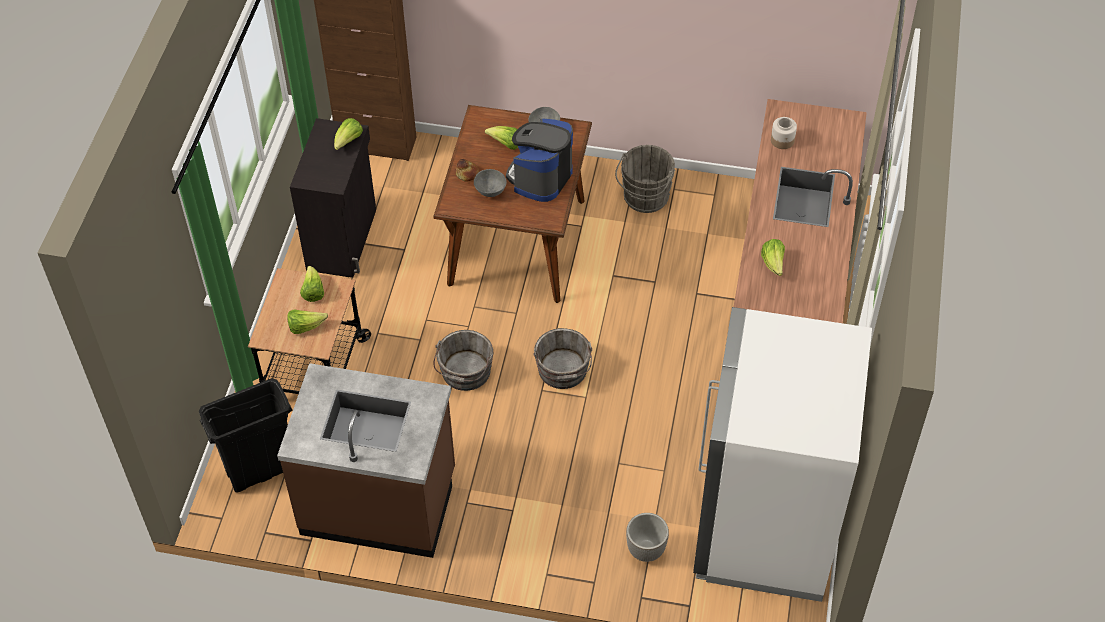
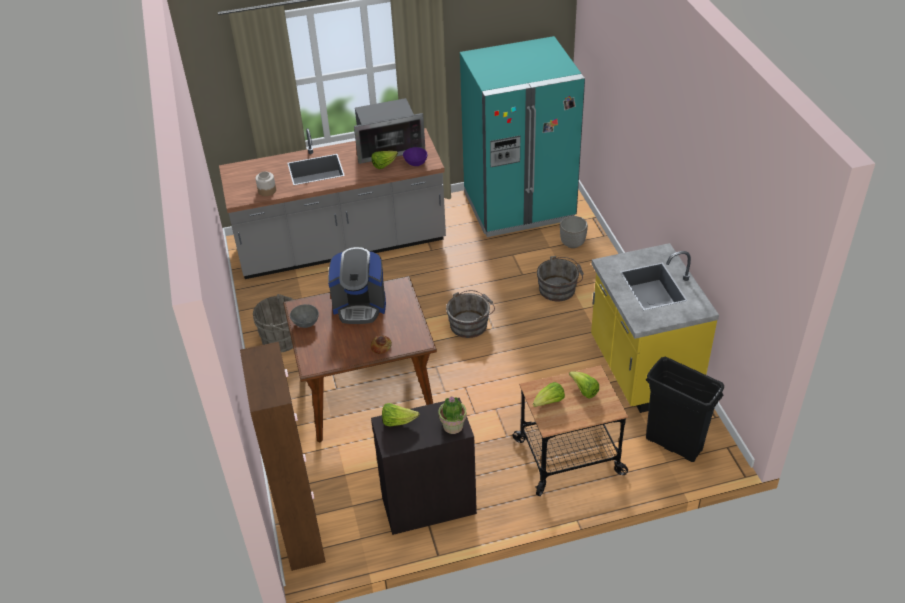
camera: 115 degrees left, 10 degrees down
(312, 176) = (453, 426): none -> potted plant
(379, 502) = (641, 370): brown counter -> yellow counter
(465, 373) = (507, 371): grey bucket -> grey bucket (559, 289)
(490, 191) = (391, 327): grey bowl -> none
(505, 144) = (335, 338): lettuce -> none
(759, 296) = (415, 163): none -> purple bowl
(765, 526) = (519, 207): white fridge -> turquoise fridge
(813, 281) = (388, 147): none -> microwave

